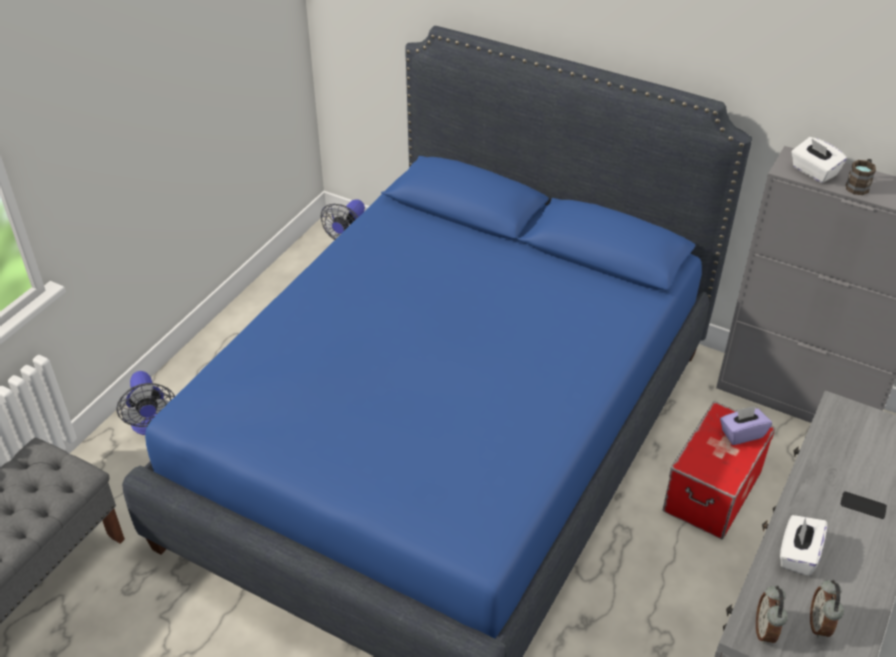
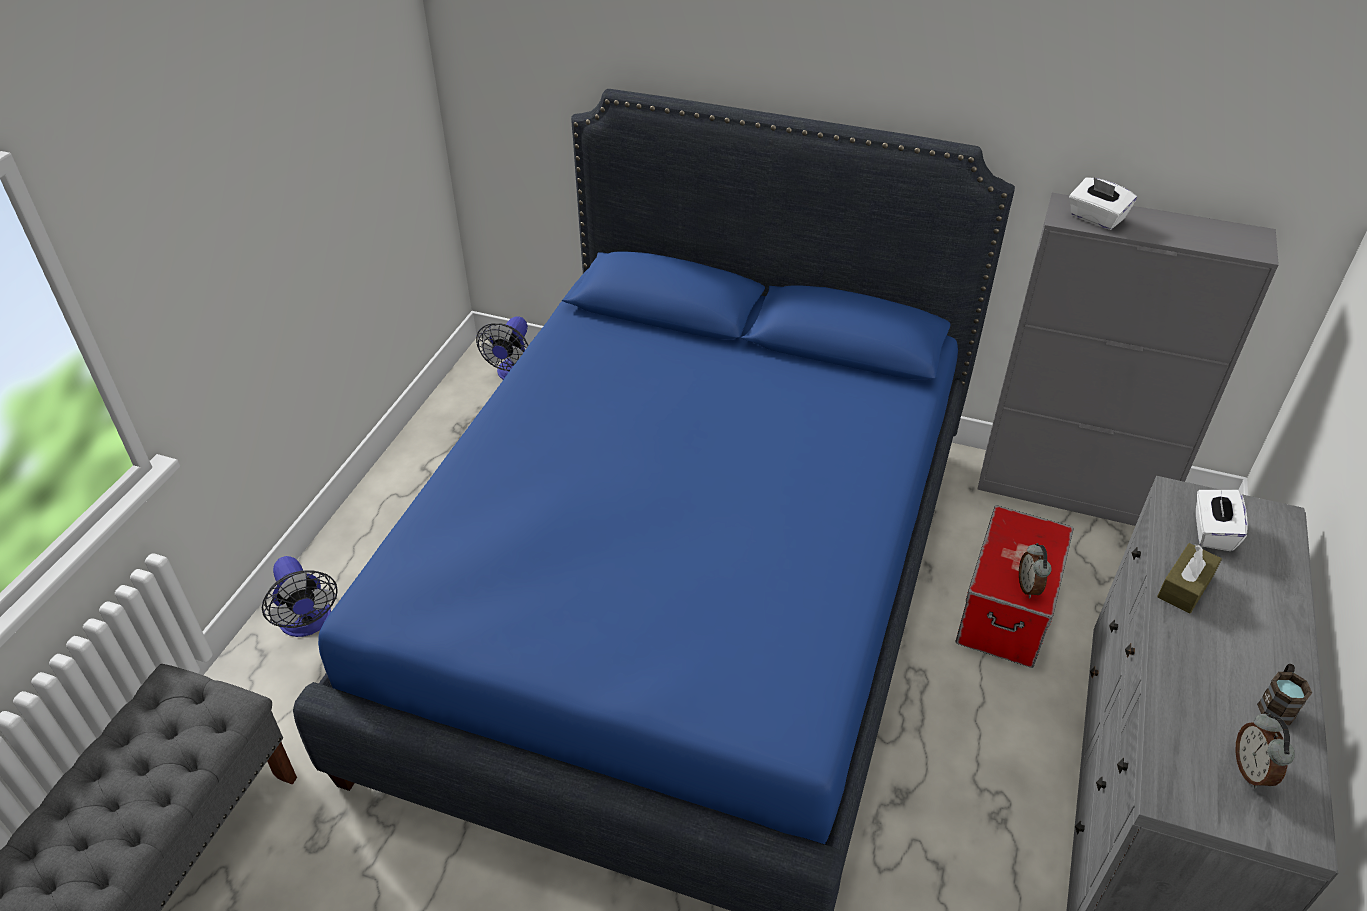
camera: 10 degrees left, 0 degrees up
(742, 434) = (1038, 539): purple tissue box -> none
(766, 630) = (1190, 789): alarm clock -> alarm clock (1029, 587)
(798, 554) = (1195, 683): white tissue box -> white tissue box (1212, 531)
(817, 480) = (1185, 586): none -> brown tissue box
(859, 185) = (1152, 229): brown mug -> brown mug (1277, 704)
(863, 505) = (1248, 610): phone -> none

